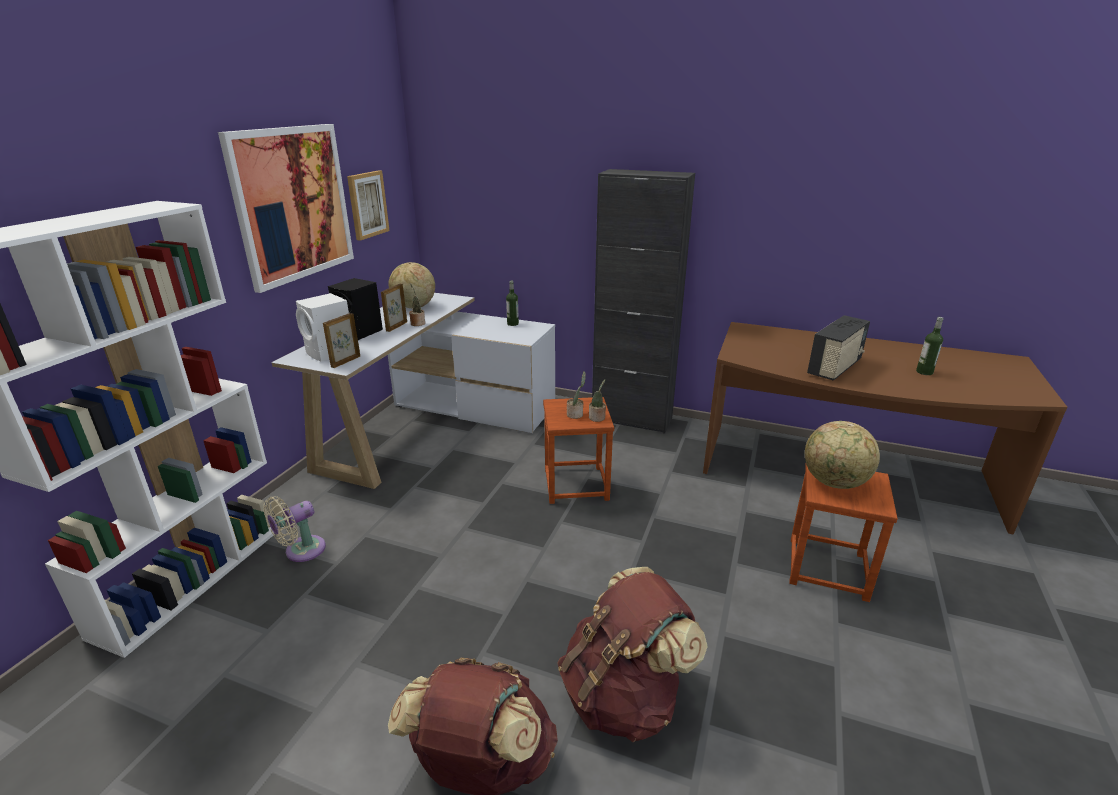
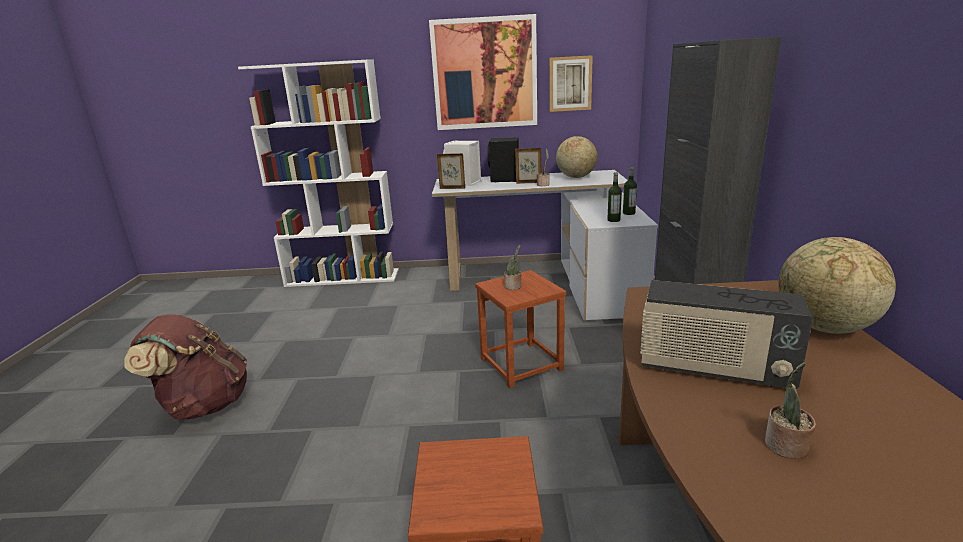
camera: 70 degrees right, 5 degrees down
(301, 551) = (374, 293): beige fan -> none
(597, 418) = (515, 296): potted plant -> potted plant (785, 447)
(623, 696) = (256, 452): brown backpack -> none
(834, 483) = (476, 464): globe -> globe (824, 328)
(924, 372) = (852, 480): bottle -> bottle (613, 220)

